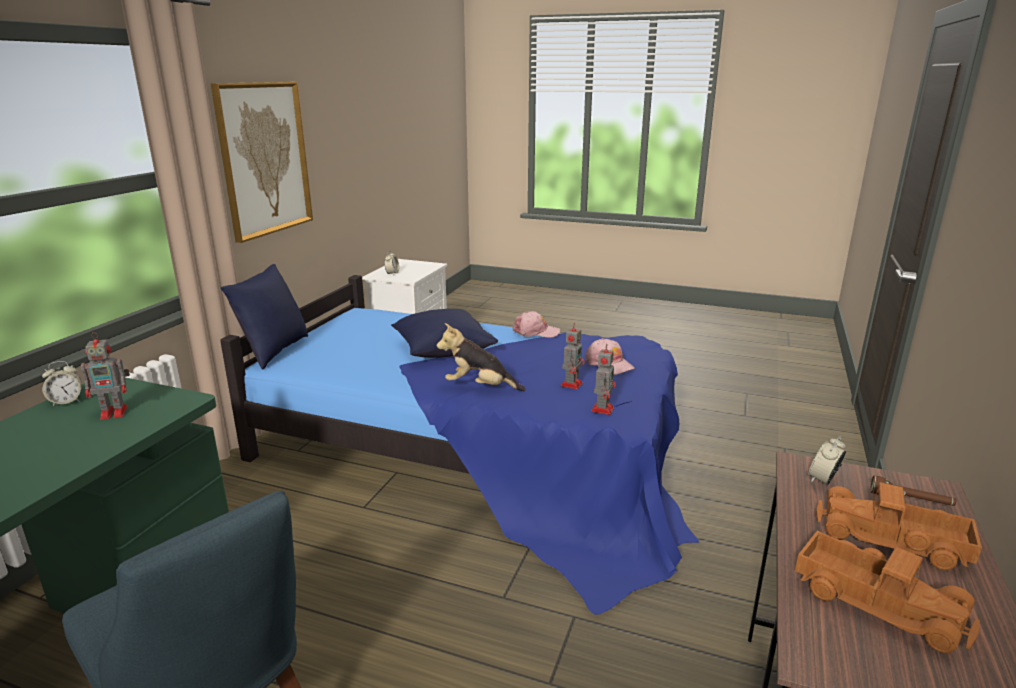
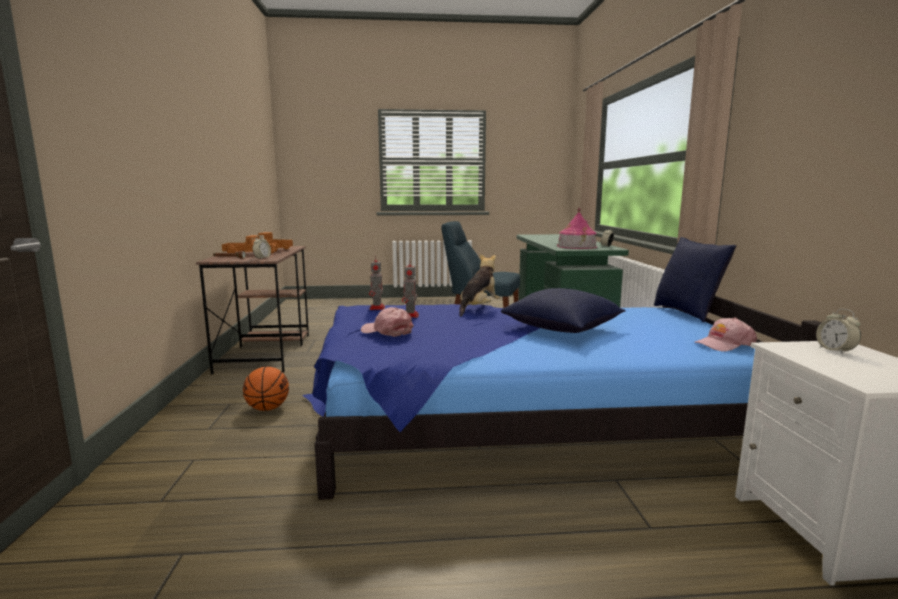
camera: 155 degrees right, 10 degrees down
(115, 413) = (577, 246): toy robot -> toy house
(264, 159) = (805, 138): picture -> none
(479, 387) = (478, 308): plush toy -> plush toy turned 45 degrees counterclockwise
(536, 332) = (501, 354): pink cap -> pink cap (724, 344)
(741, 535) = (267, 408): none -> basketball

